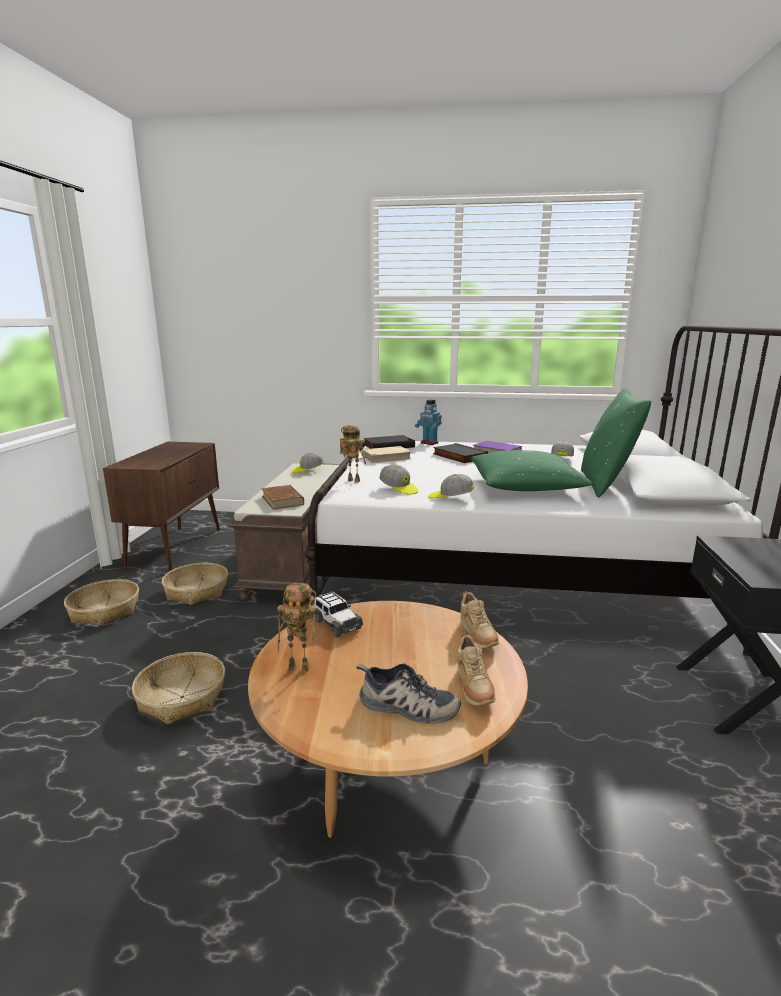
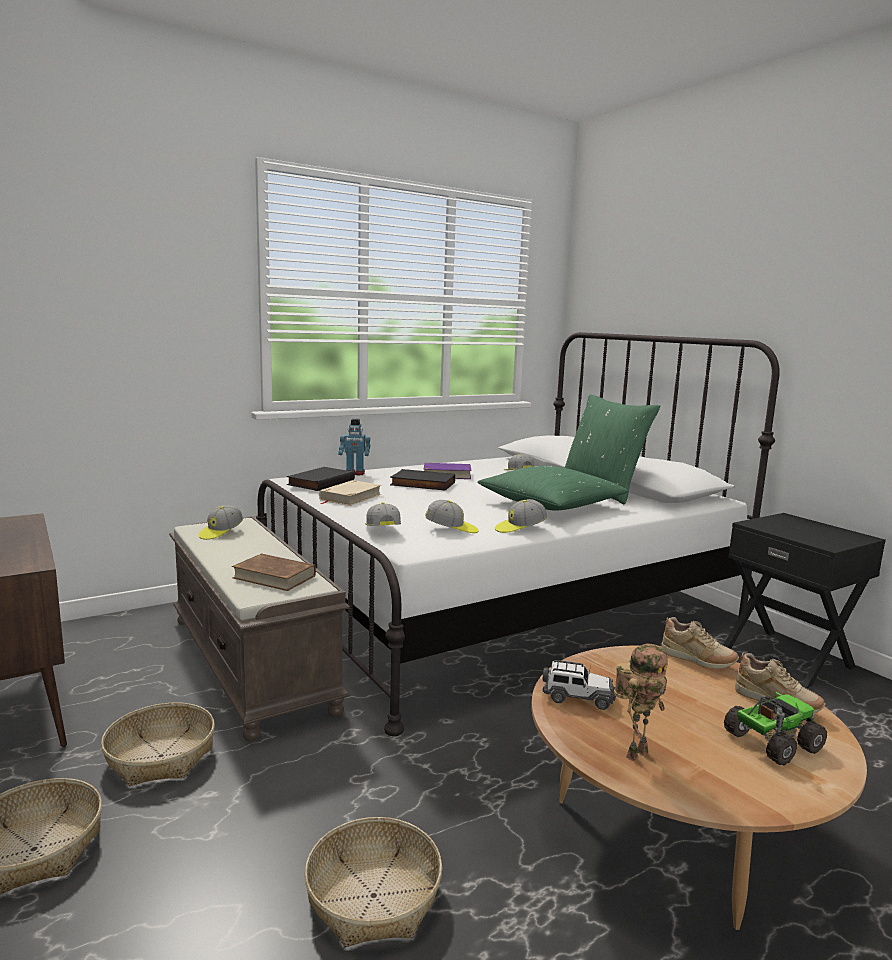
camera: 40 degrees left, 5 degrees down
(352, 481) = (381, 531): toy robot -> cap
(406, 707) = (771, 742): shoe -> toy truck

